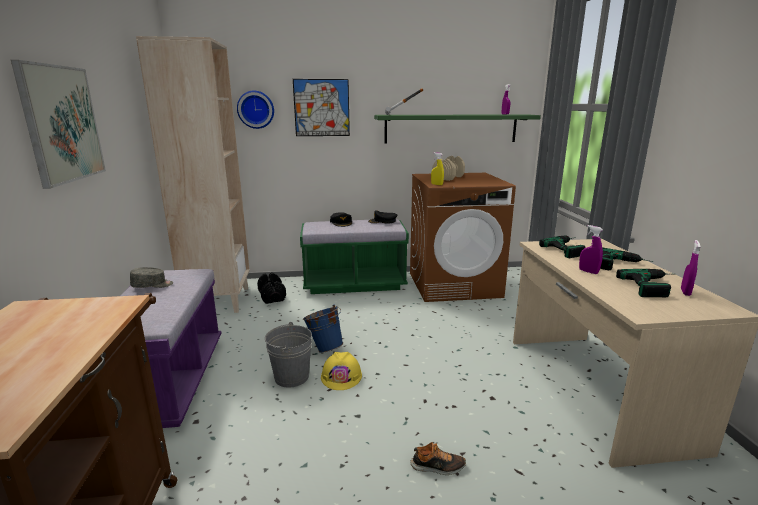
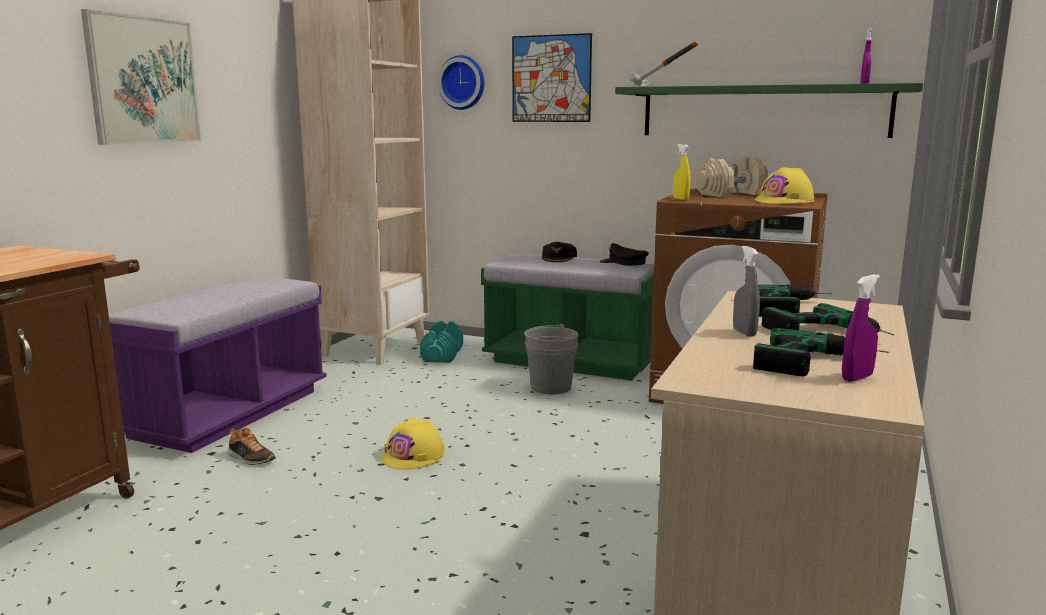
camera: 30 degrees right, 5 degrees down
(152, 285) = (231, 286): grey cap -> none
(272, 296) = (442, 355): black dumbbell -> turquoise dumbbell
(291, 377) = (356, 440): grey bucket -> grey bucket (551, 387)
(324, 348) = (433, 422): blue bucket -> none
(437, 467) = (402, 575): shoe -> shoe (250, 458)
(487, 181) = (784, 201): none -> yellow hard hat
(588, 272) = (744, 333): purple spray bottle -> grey spray bottle

